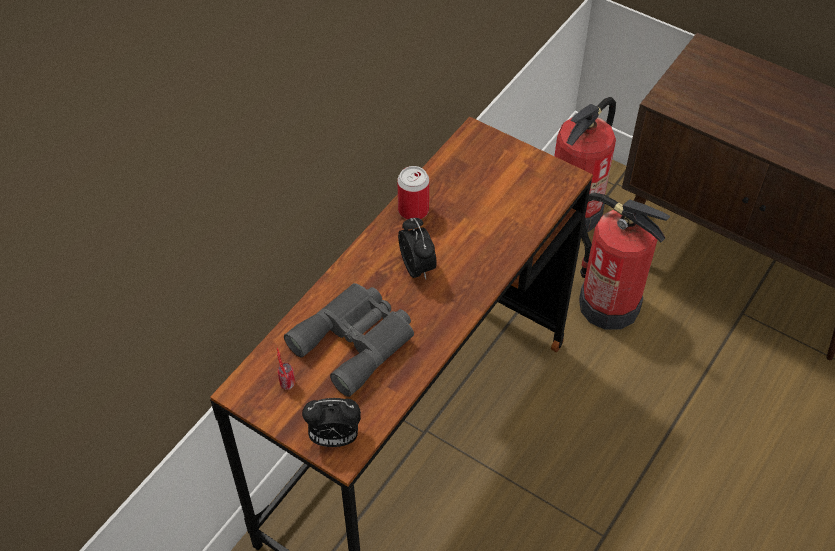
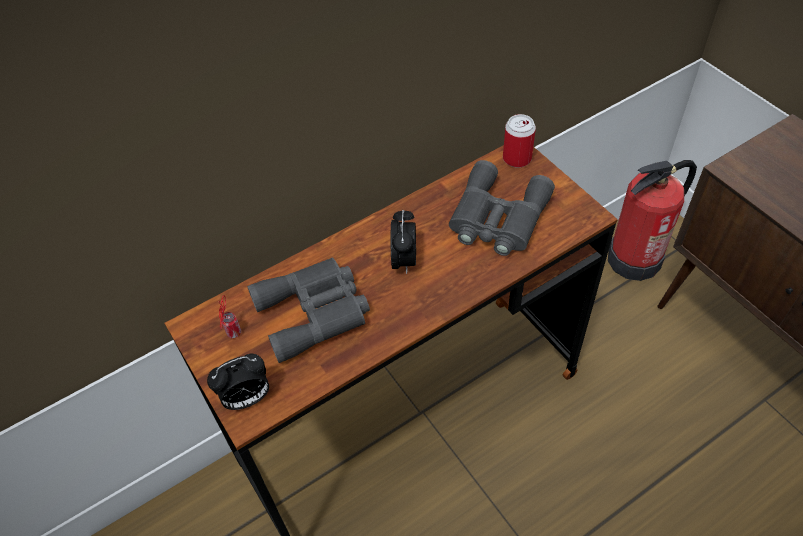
camera: 25 degrees right, 0 degrees up
(334, 438) = (247, 398): alarm clock -> alarm clock turned 45 degrees counterclockwise
(413, 210) = (427, 207): can -> can (517, 158)
(485, 203) = (497, 218): none -> grey binoculars
(608, 304) = (633, 351): fire extinguisher -> none

